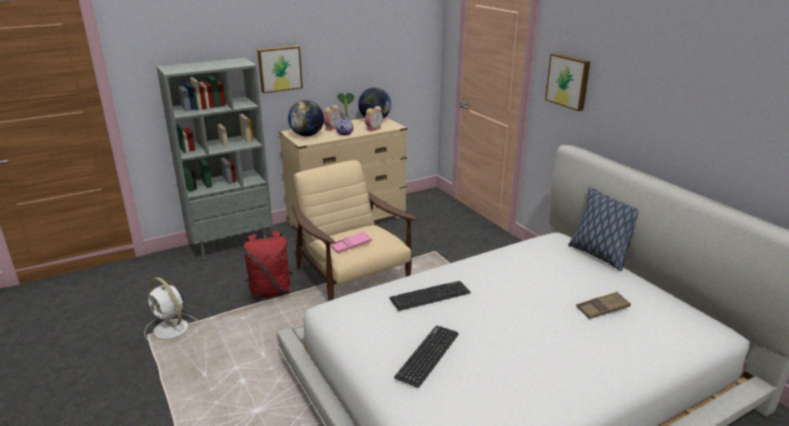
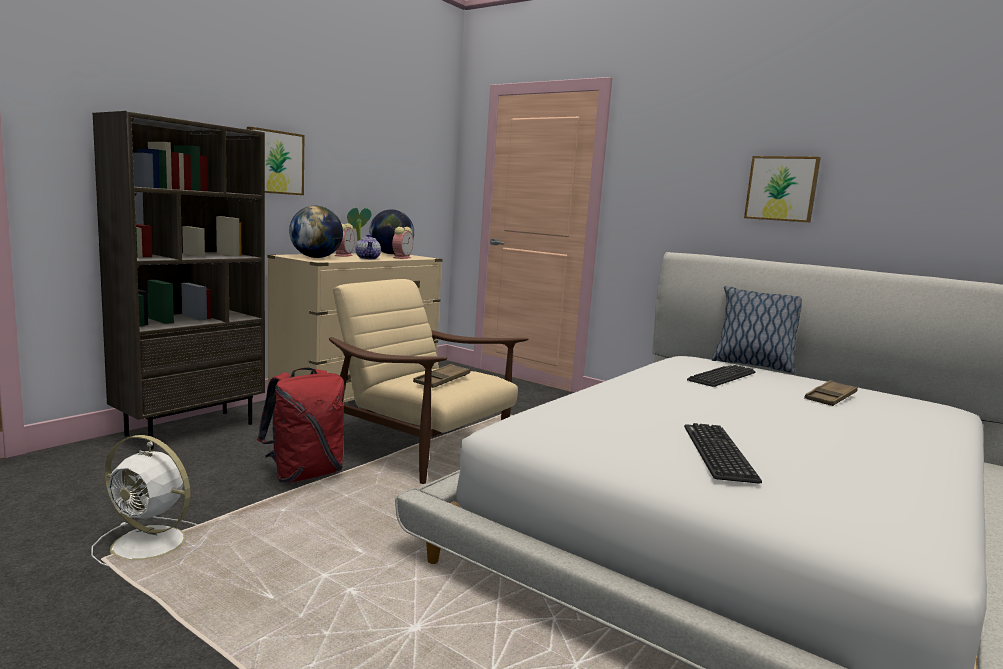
camera: 25 degrees left, 15 degrees down
(232, 244) = (191, 429): grey bookcase -> brown bookcase
(351, 245) = (442, 380): pink tray -> brown tray
(430, 296) = (632, 403): keyboard -> keyboard (722, 377)
(568, 81) = (659, 183): picture -> picture (782, 189)

